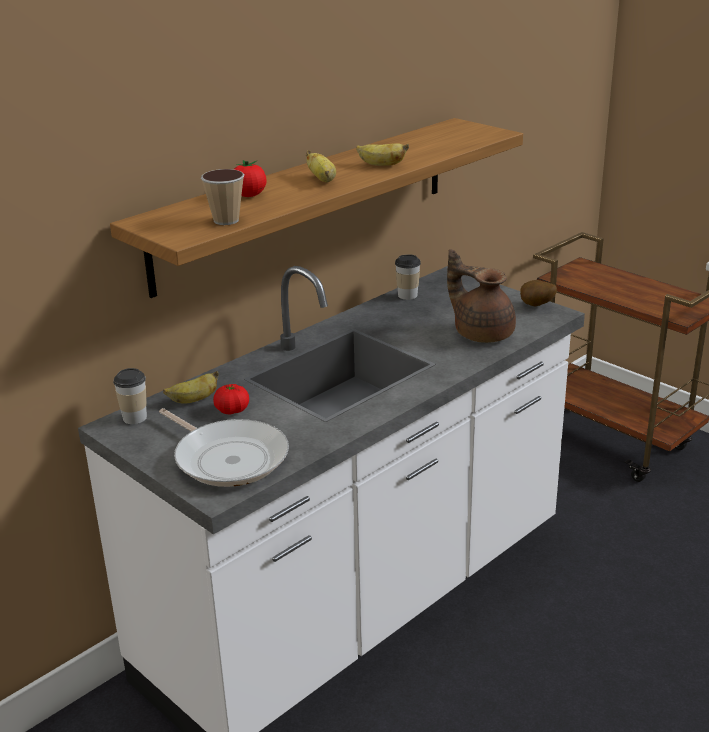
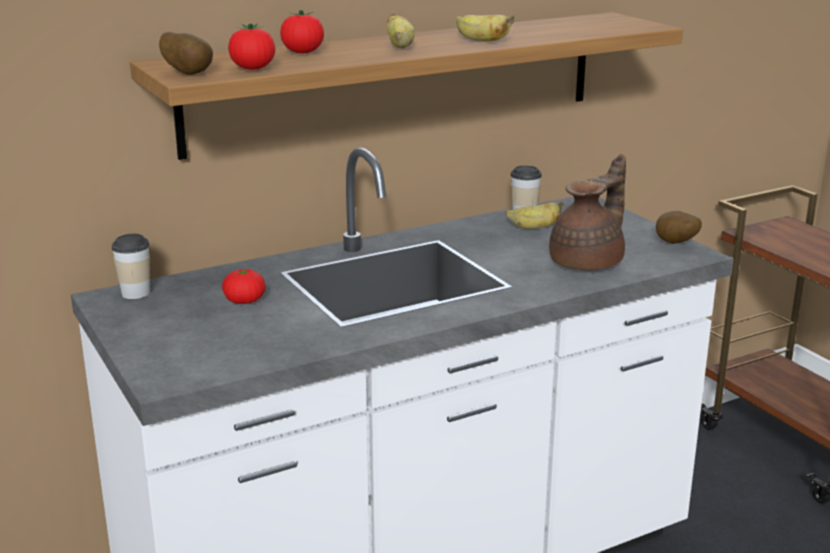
camera: 15 degrees right, 5 degrees down
(178, 232) = (189, 73): none -> potato
(193, 400) = (210, 285): banana -> banana (534, 228)
(226, 220) = (253, 69): cup -> tomato
(228, 458) = (204, 346): frying pan -> none
(482, 333) = (589, 262): brown teapot -> brown teapot turned 75 degrees clockwise

